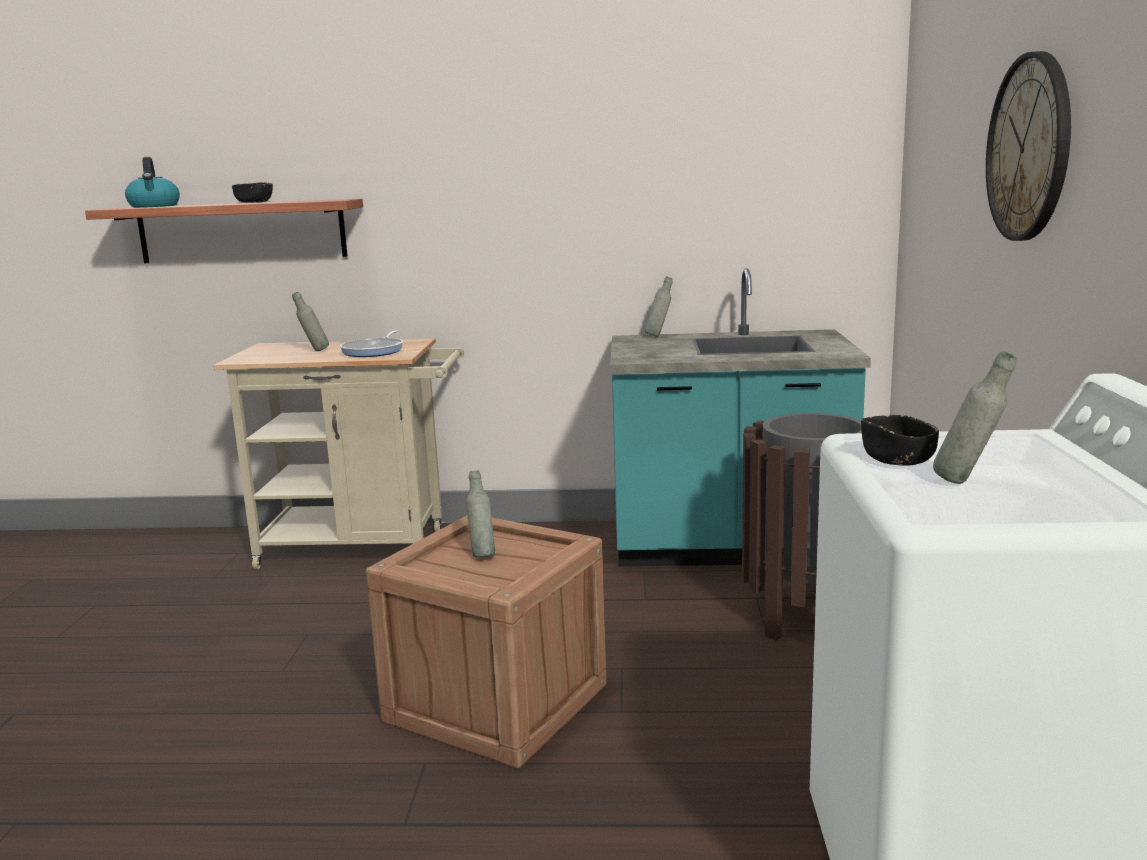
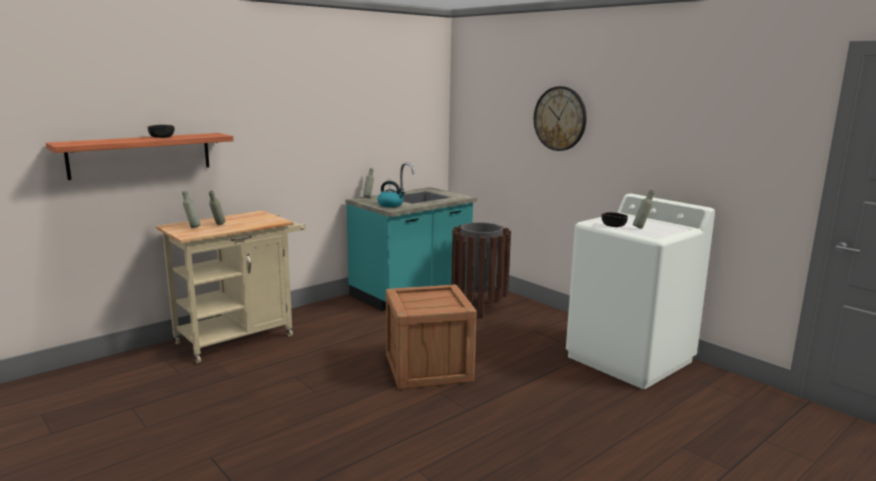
camera: 45 degrees left, 0 degrees up
(154, 206) = (94, 141): kettle -> kettle (391, 205)
(374, 351) = (255, 220): frying pan -> none
(482, 555) = (425, 301): grey bottle -> grey bottle (192, 227)

